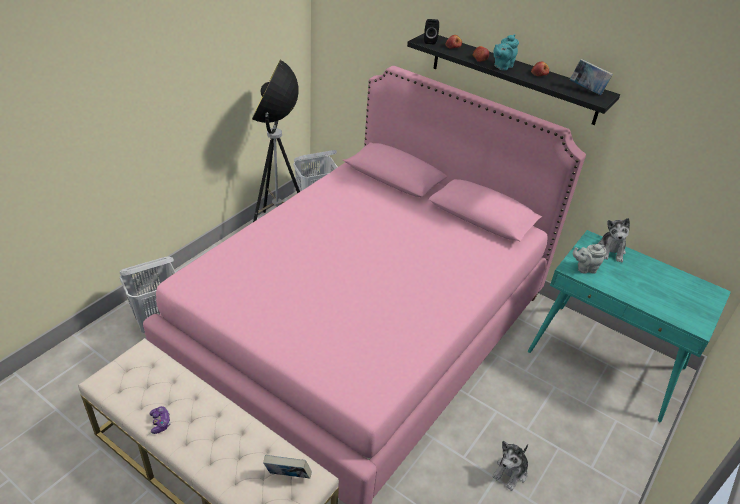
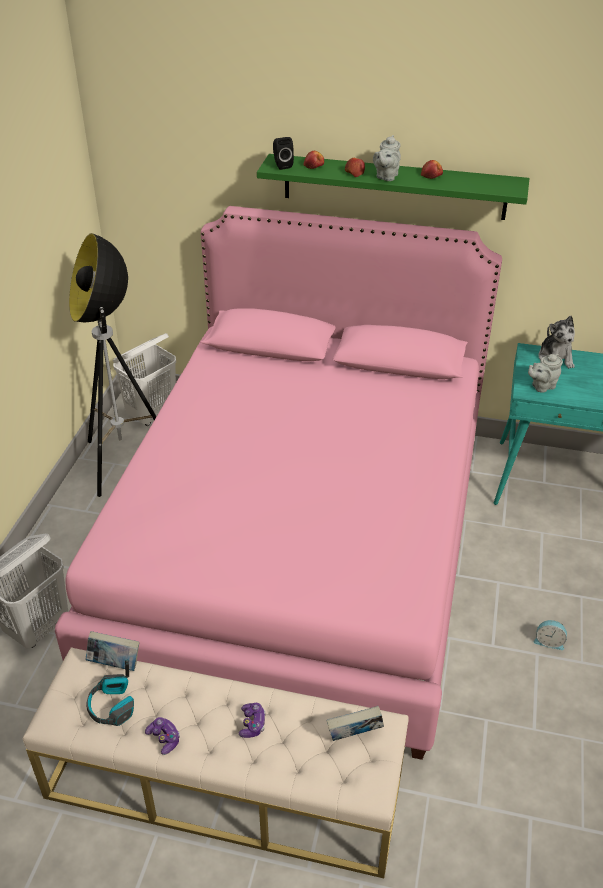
camera: 20 degrees left, 0 degrees up
(143, 387) = (113, 706): none -> headphones
(223, 437) = (252, 724): none -> game controller
(502, 66) = (386, 177): turquoise teapot -> grey teapot
(510, 472) = (549, 641): plush toy -> alarm clock
(513, 78) = (394, 187): black shelf -> green shelf
(587, 90) = (494, 182): book -> book (115, 664)

